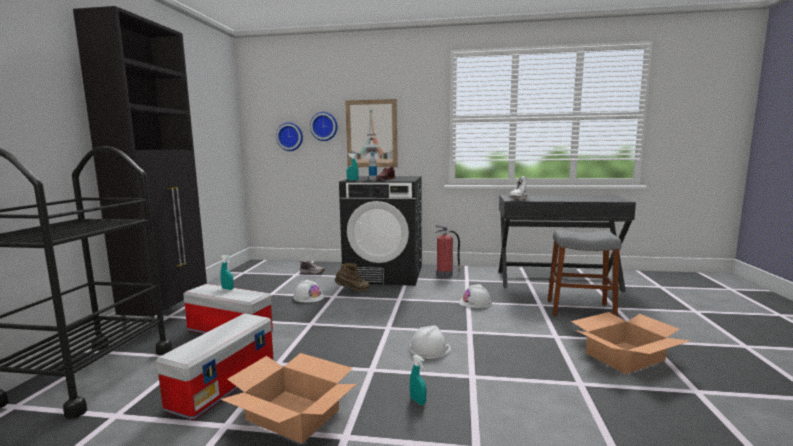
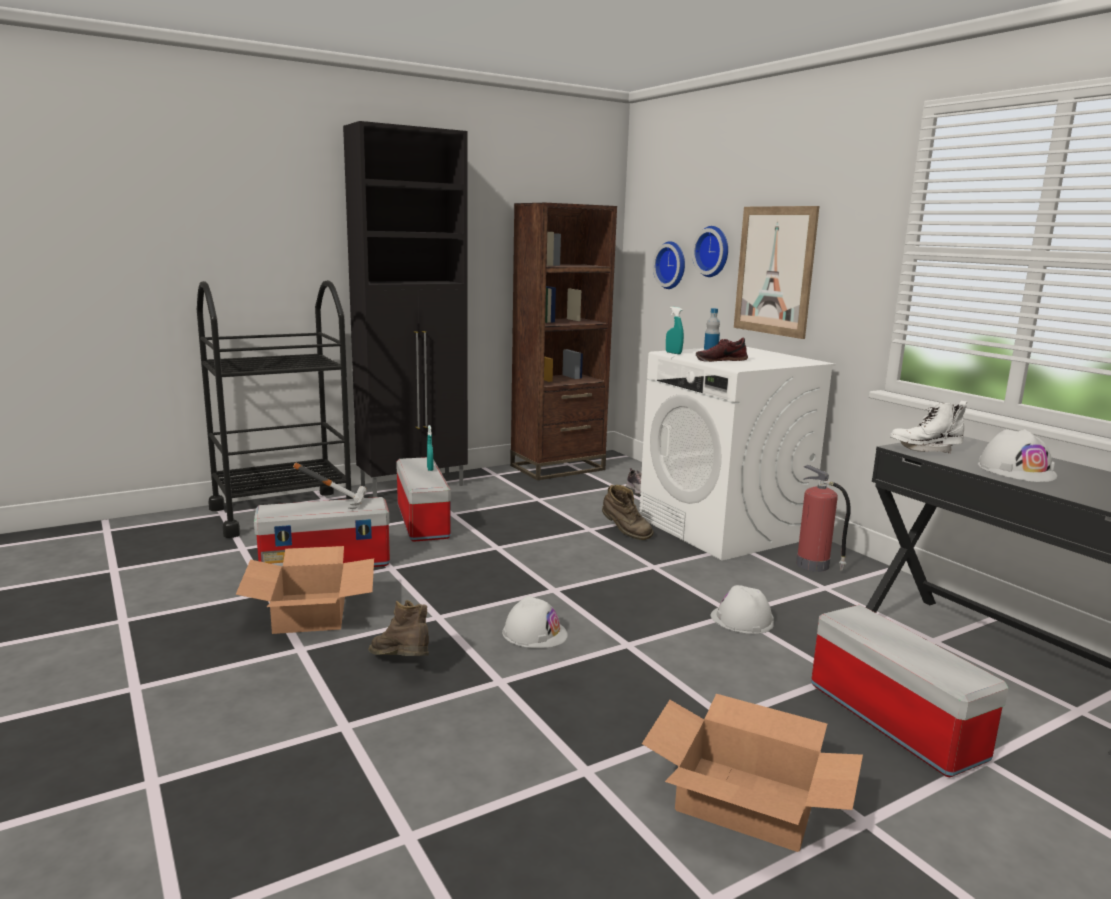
camera: 50 degrees right, 5 degrees up
(222, 329) = (335, 503): none -> hammer
(242, 276) = (558, 468): none -> brown bookcase
(308, 297) = (562, 519): white hard hat -> white hard hat (1016, 470)
(385, 274) = (724, 528): black washing machine -> white washing machine
(418, 401) = (402, 665): turquoise spray bottle -> brown boot
(580, 310) = (891, 720): grey stool -> storage box

